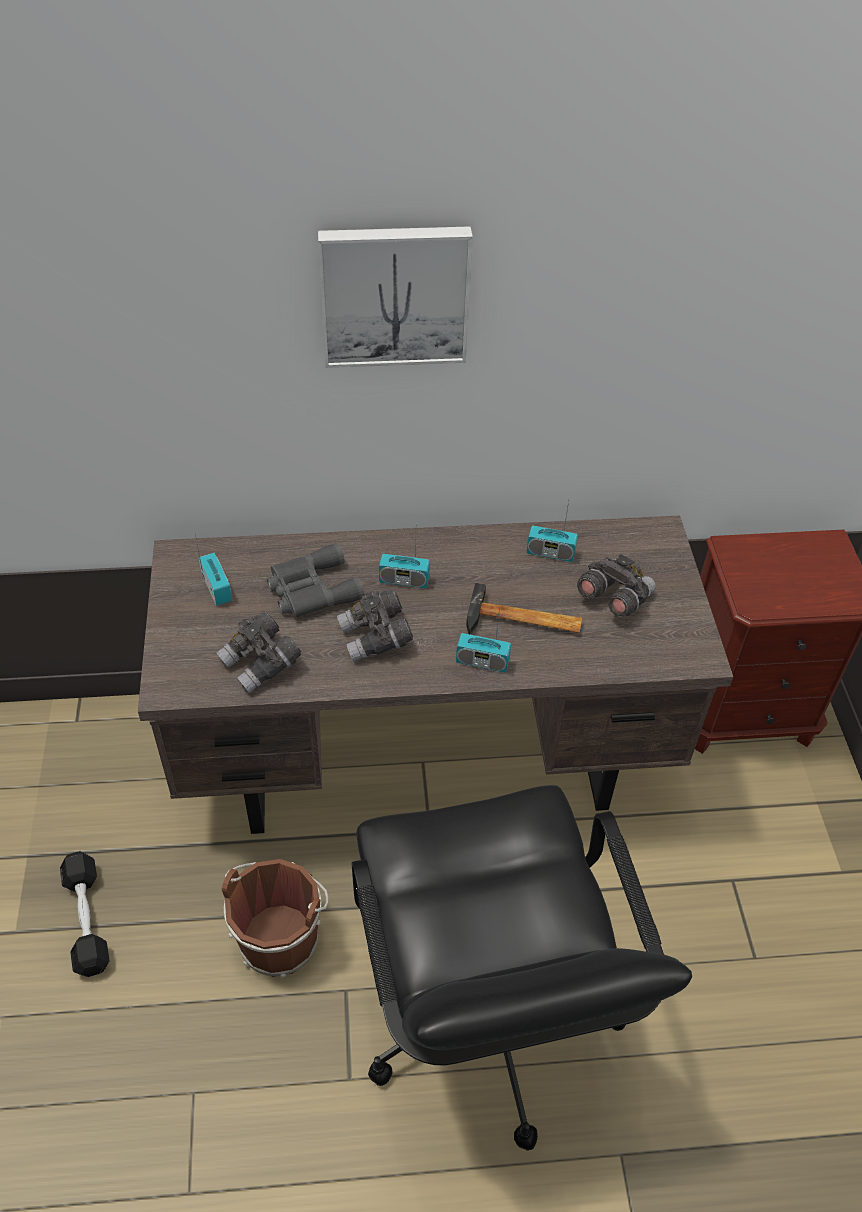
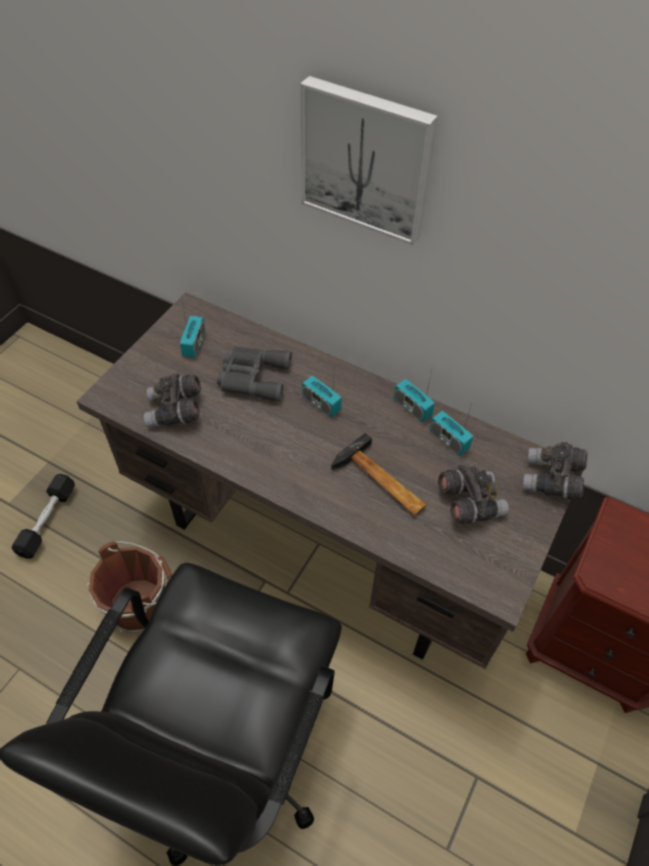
camera: 35 degrees right, 5 degrees up
(375, 638) = (265, 435): grey binoculars -> grey binoculars (551, 480)
(482, 662) = (324, 496): radio -> radio (412, 407)

